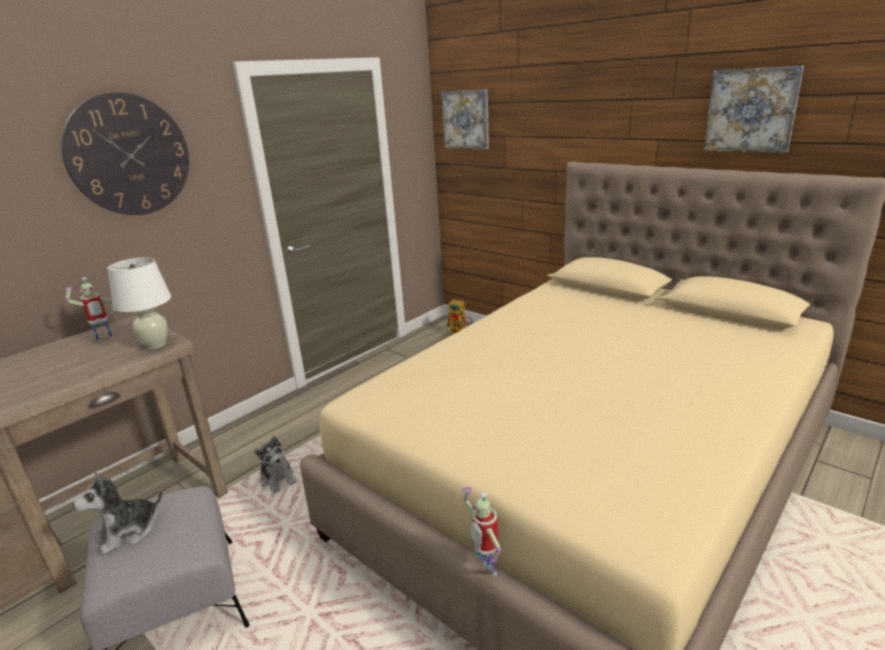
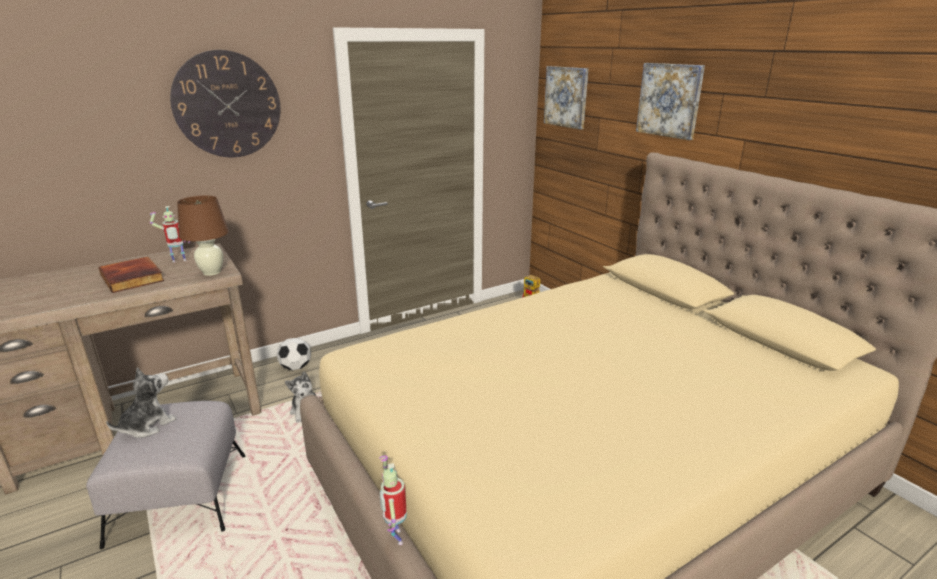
camera: 15 degrees right, 0 degrees up
(59, 367) = (133, 277): none -> book
(128, 532) = (147, 425): plush toy -> plush toy turned 150 degrees clockwise
(155, 345) = (211, 272): white table lamp -> brown table lamp
(242, 438) = (295, 367): none -> football
(751, 110) = (845, 120): picture -> picture (670, 100)

